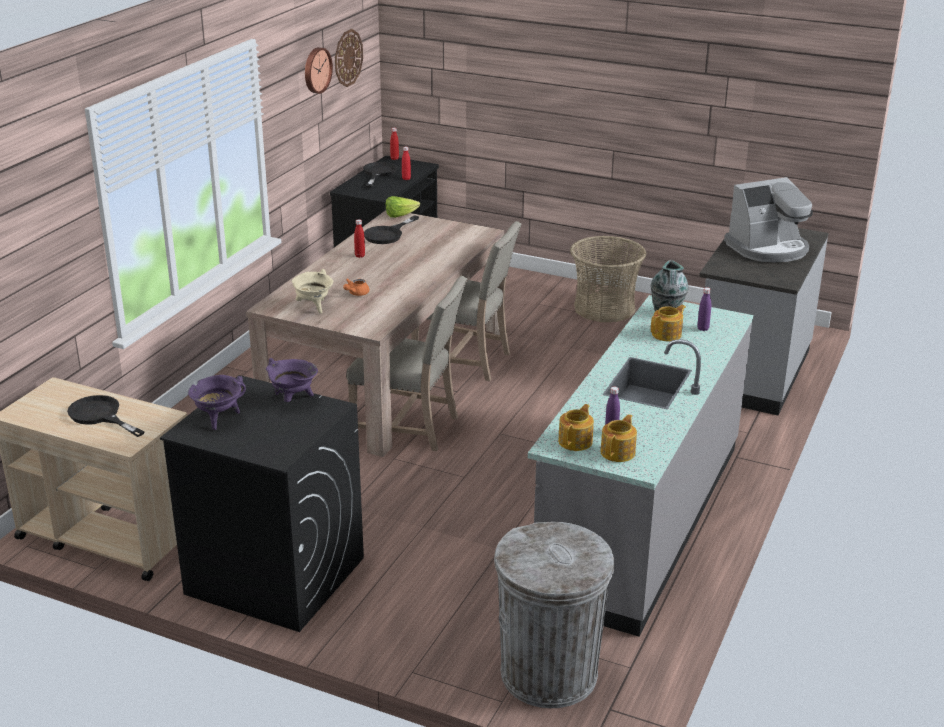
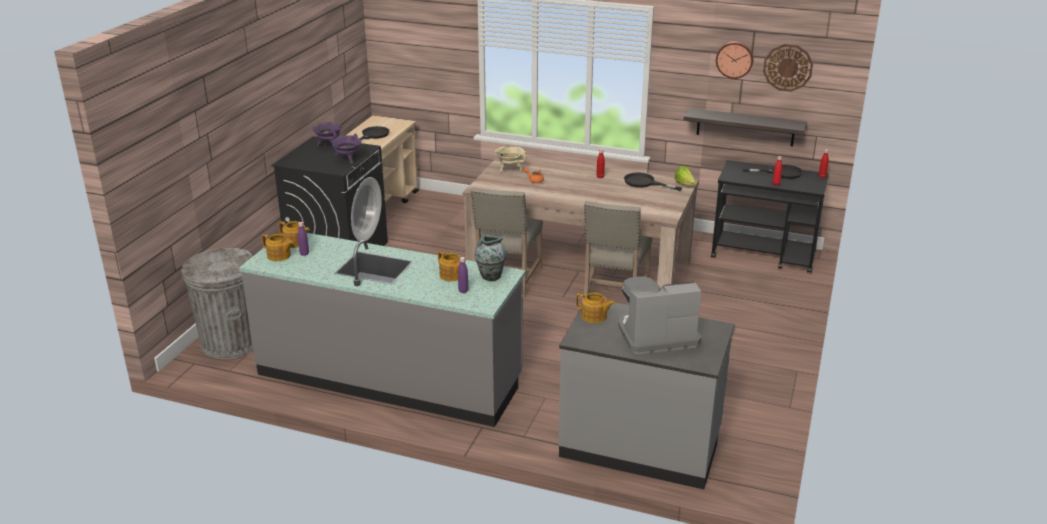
camera: 85 degrees right, 0 degrees up
(331, 145) = (745, 127): none -> shelf
(604, 308) = (743, 362): basket -> none
(740, 271) = (594, 317): none -> teapot
(768, 248) = (656, 335): coffee machine -> coffee machine turned 105 degrees clockwise

